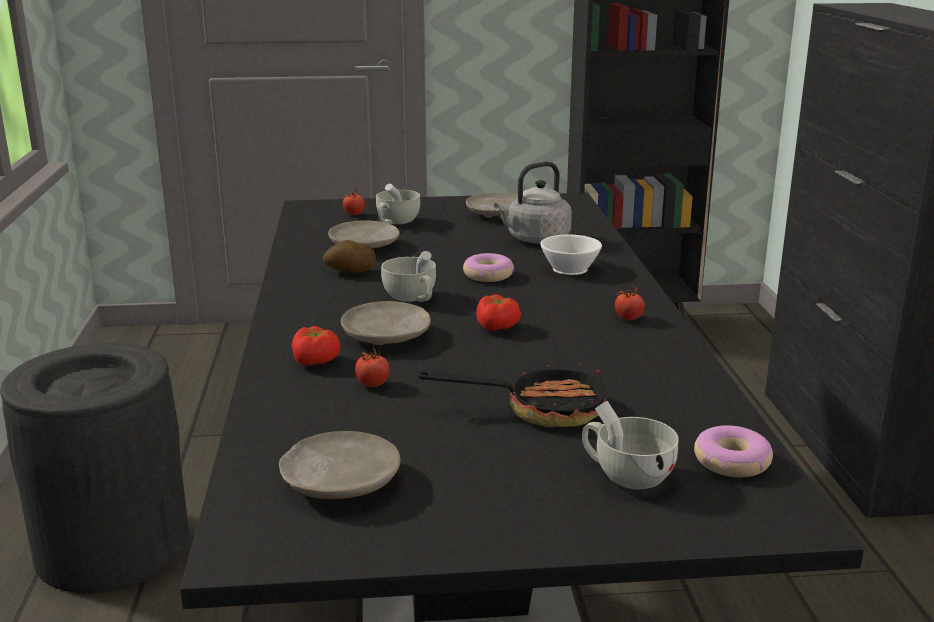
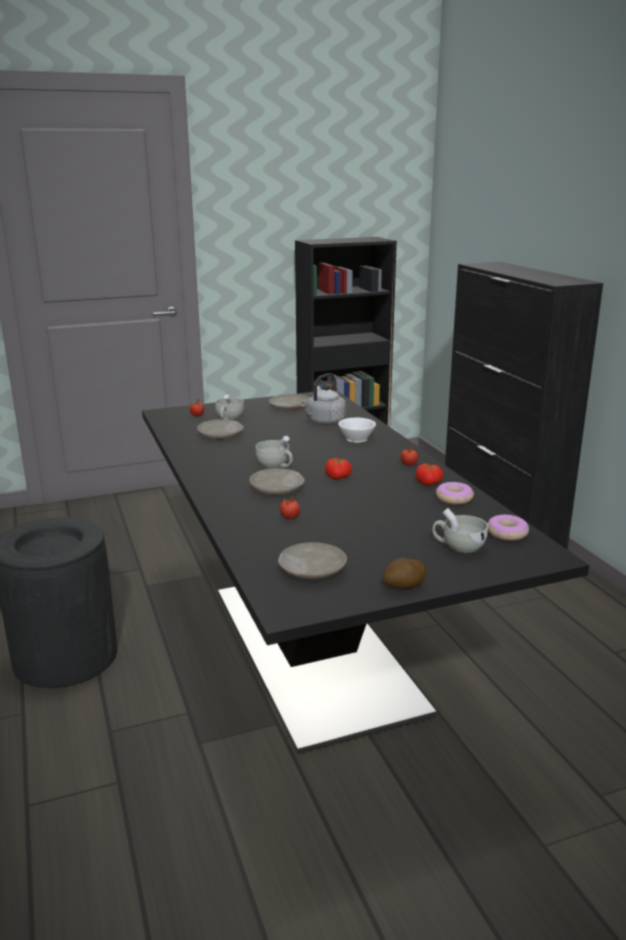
camera: 15 degrees left, 0 degrees up
(317, 361) = (246, 508): tomato -> tomato (429, 483)
(350, 272) = (224, 453): potato -> potato (403, 586)
(488, 275) = (311, 447): donut -> donut (454, 498)
(539, 409) = (392, 519): frying pan -> none

